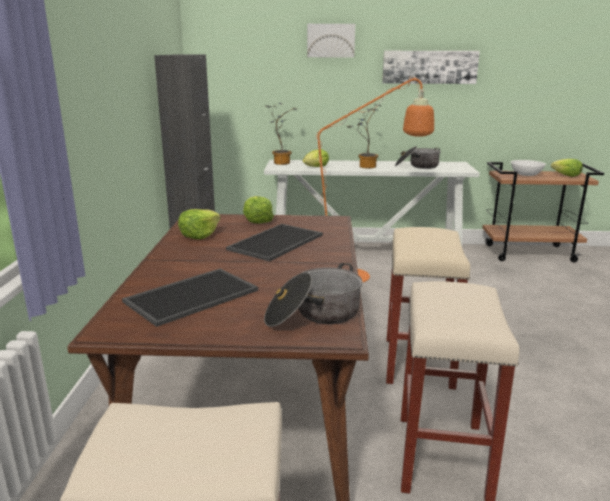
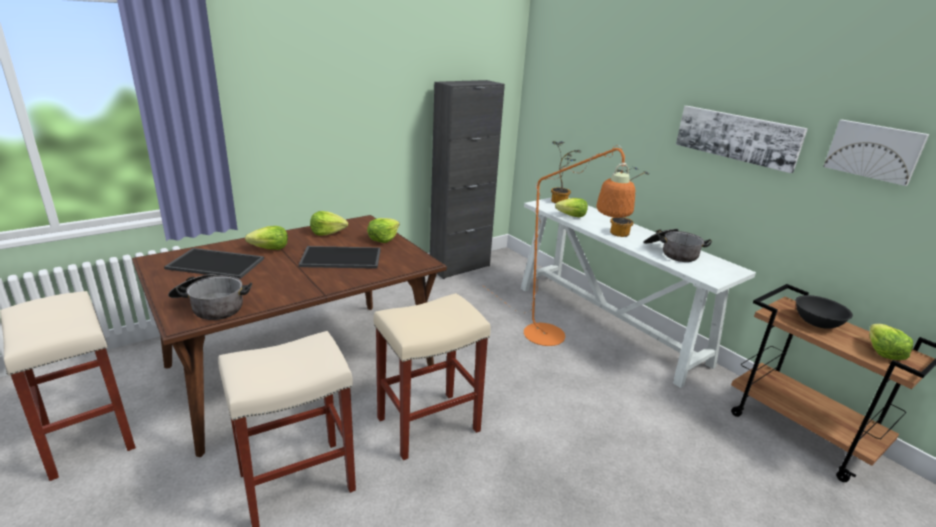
camera: 50 degrees right, 5 degrees up
(196, 264) = (270, 248): none -> lettuce
(331, 40) = (636, 84): picture -> picture (874, 151)
(526, 174) = (817, 322): white bowl -> black bowl

